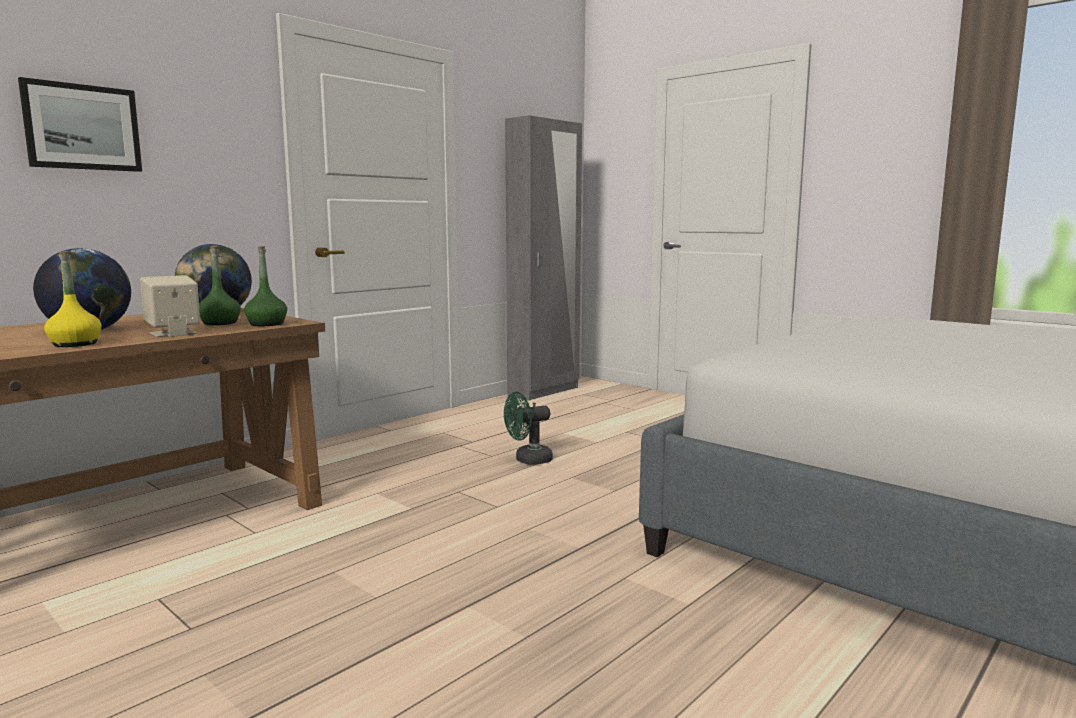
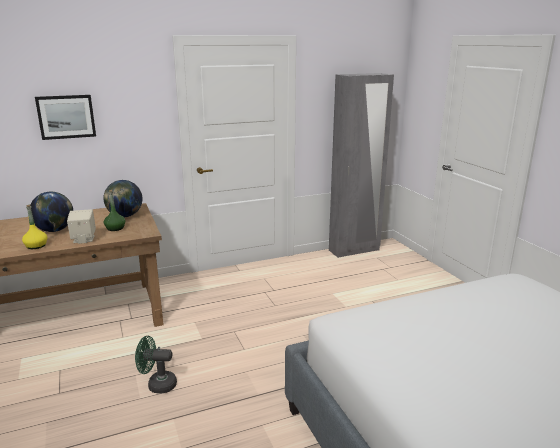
camera: 25 degrees right, 10 degrees up
(266, 324) = (132, 234): green bottle -> none
(528, 460) = (291, 314): green fan -> green fan (157, 385)

